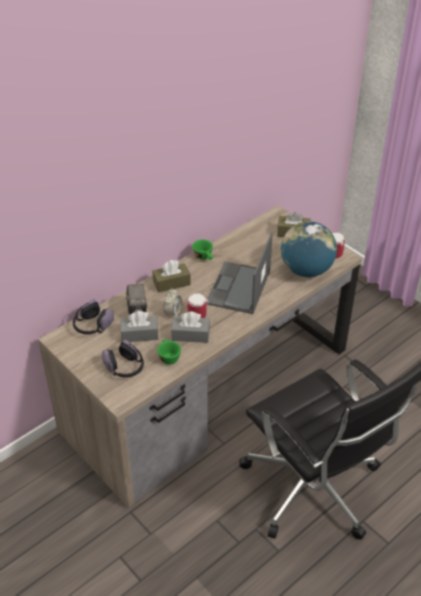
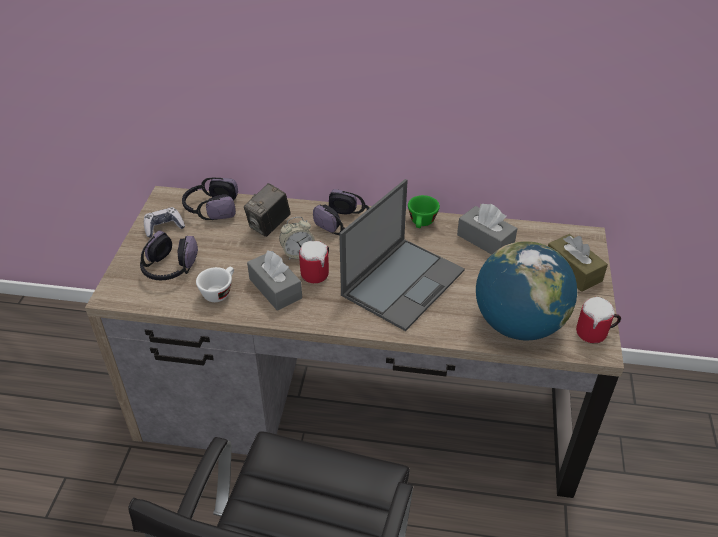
camera: 50 degrees right, 0 degrees up
(84, 353) = (164, 227): none -> game controller
(139, 334) = (233, 249): grey tissue box -> grey tissue box (485, 240)
(168, 357) = (219, 291): green cup -> white cup
(171, 283) = (345, 224): brown tissue box -> headphones
(238, 288) = (403, 282): laptop -> laptop turned 150 degrees clockwise

